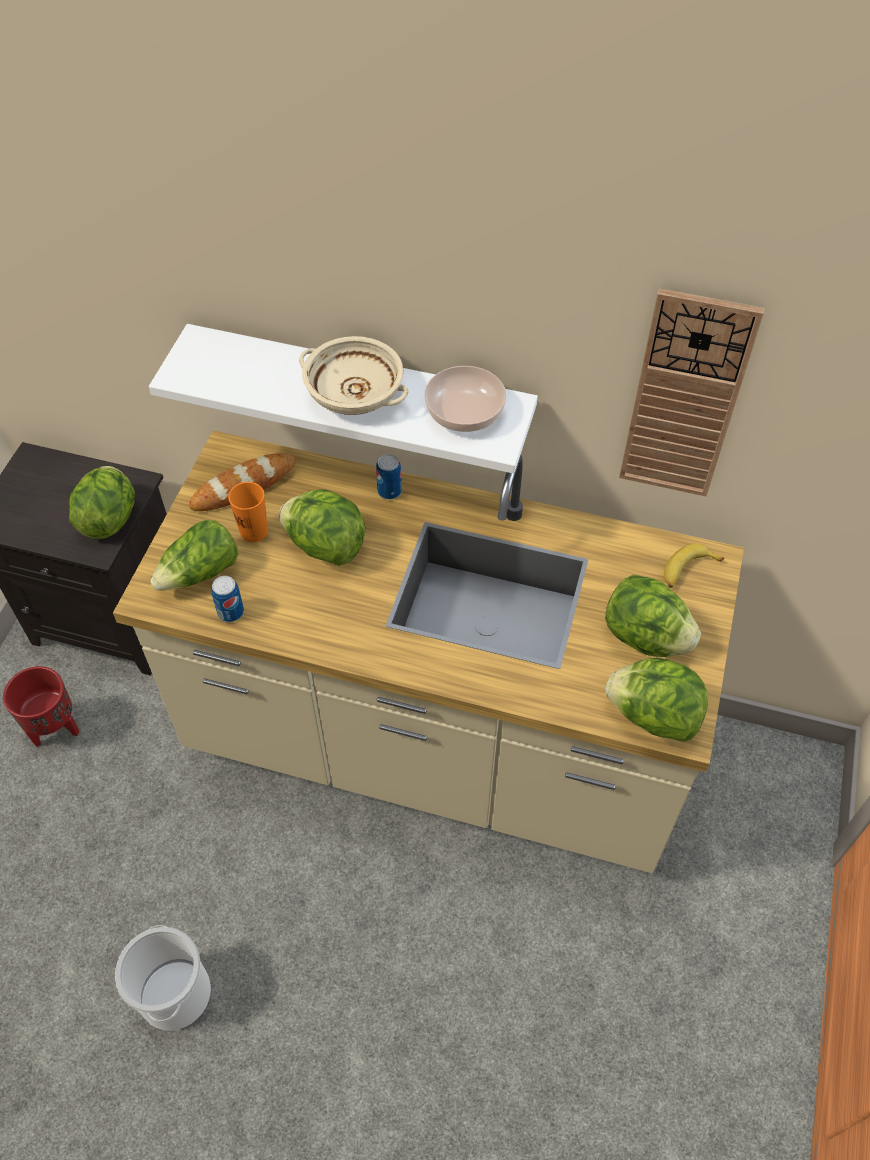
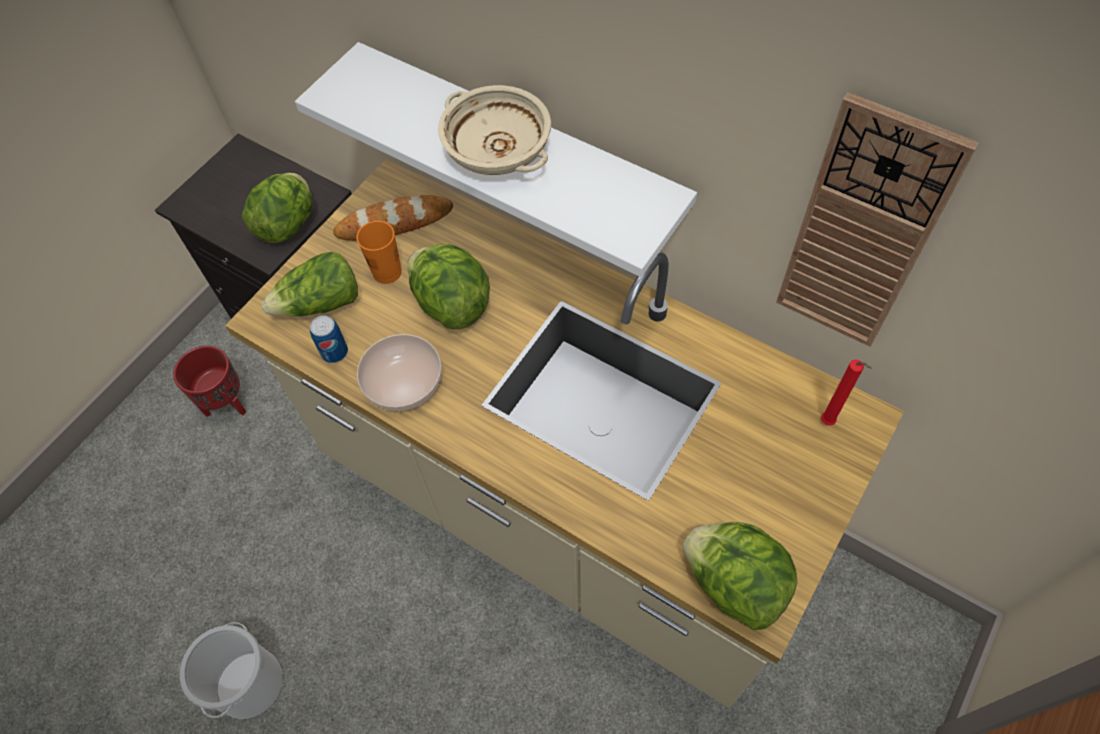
camera: 20 degrees right, 5 degrees up
(389, 491) = (536, 259): can -> none
(466, 412) = (609, 195): bowl -> bowl (405, 383)
(645, 637) = (755, 489): lettuce -> none
(687, 571) = (829, 423): banana -> red candle

